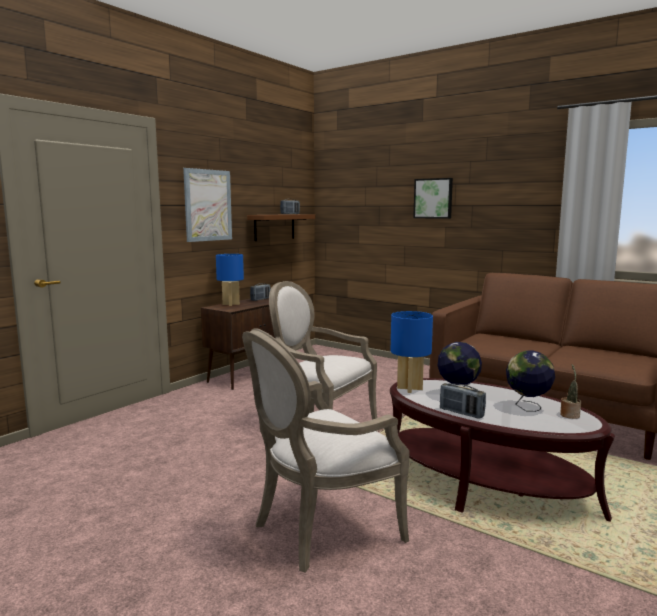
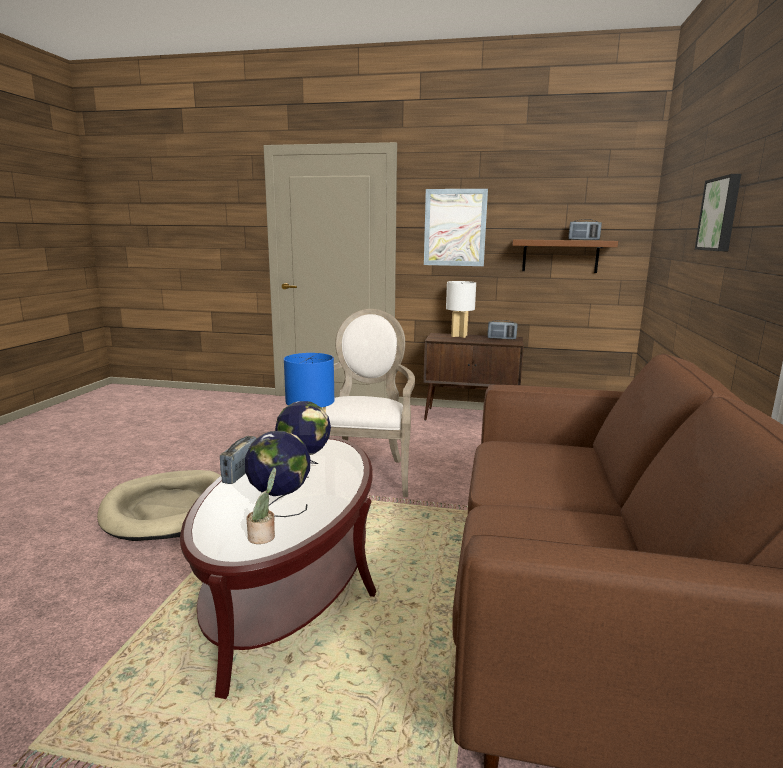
camera: 65 degrees right, 5 degrees up
(230, 304) = (458, 336): blue table lamp -> white table lamp
(319, 529) = (169, 509): armchair -> beige dog bed

